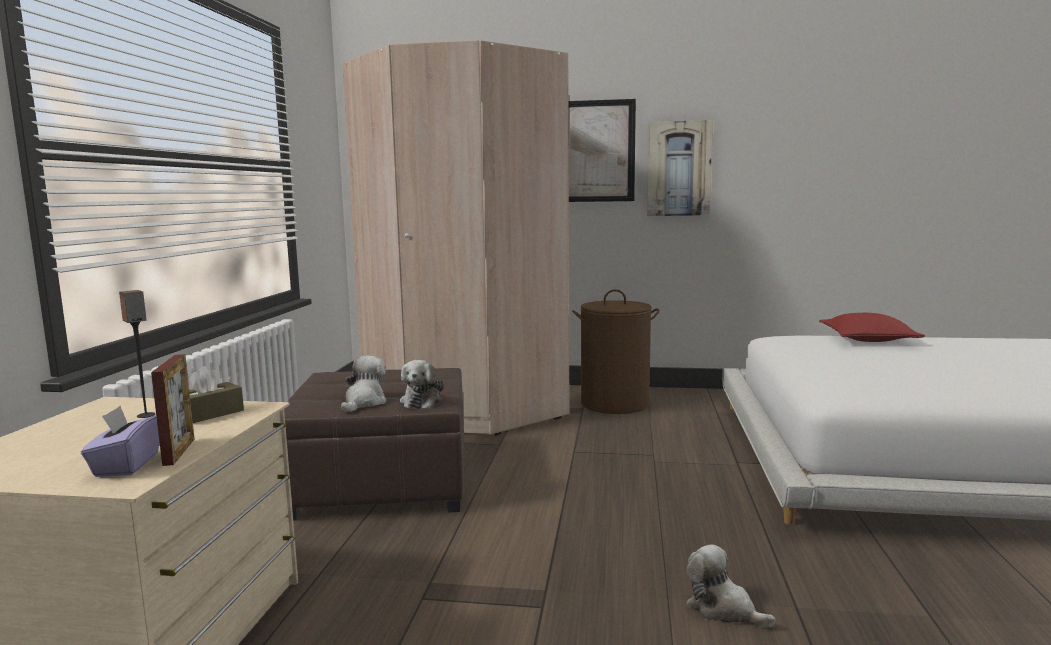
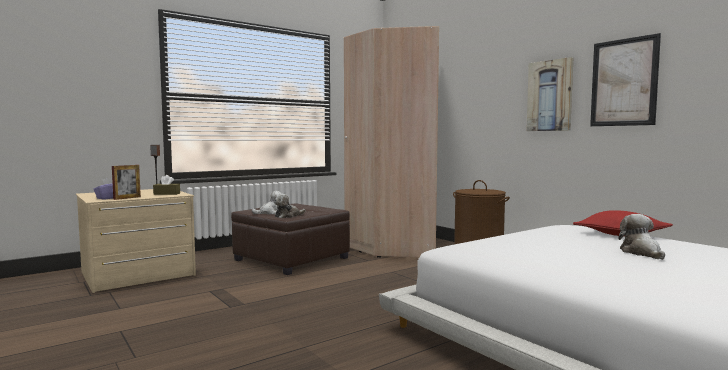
camera: 45 degrees right, 5 degrees down
(598, 151) = (500, 86): picture -> picture (623, 82)
(723, 609) = (278, 334): plush toy -> plush toy (641, 253)

